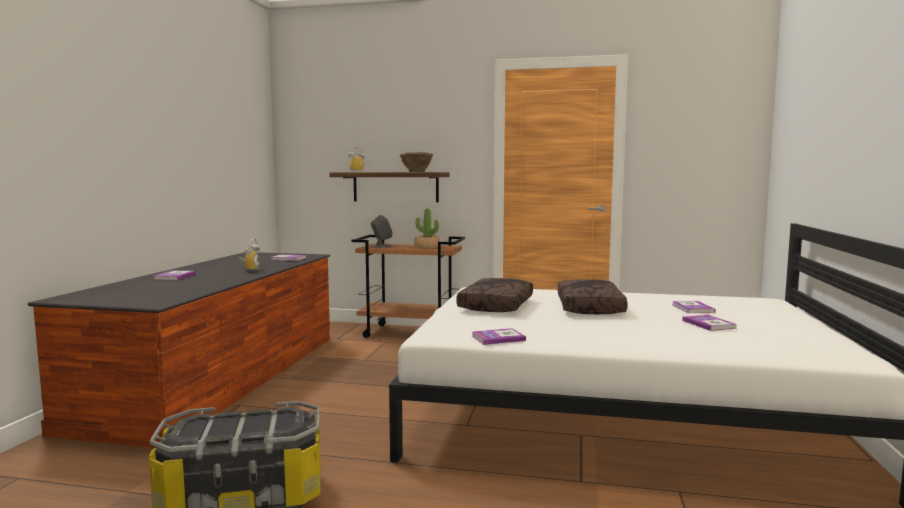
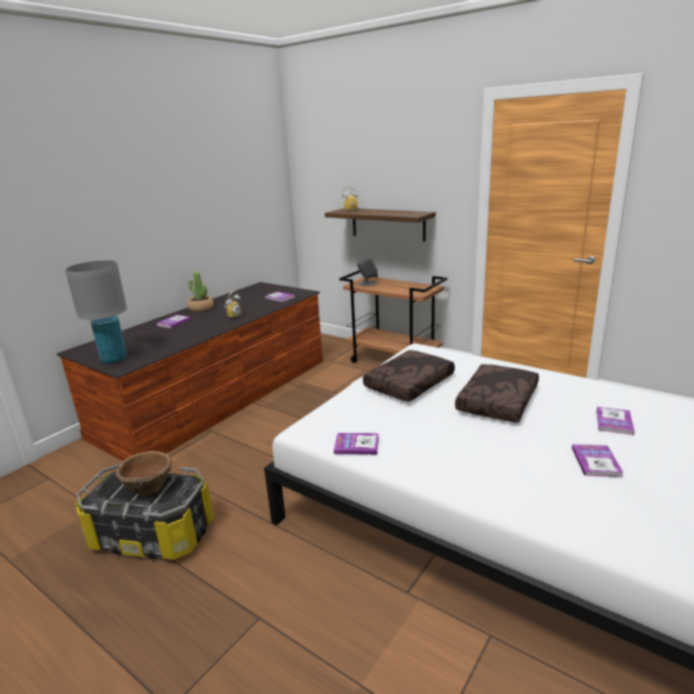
camera: 25 degrees right, 15 degrees up
(133, 300) = (114, 359): none -> grey table lamp
(416, 172) = (400, 213): brown bowl -> brown bowl (149, 488)
(426, 247) = (406, 288): potted plant -> potted plant (201, 308)

